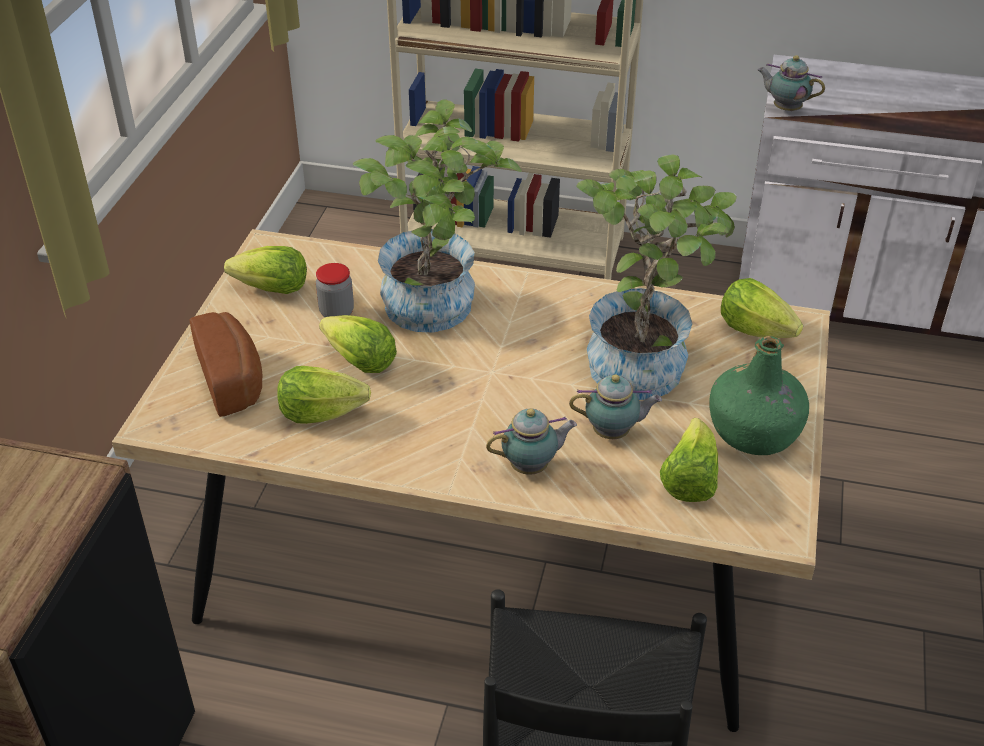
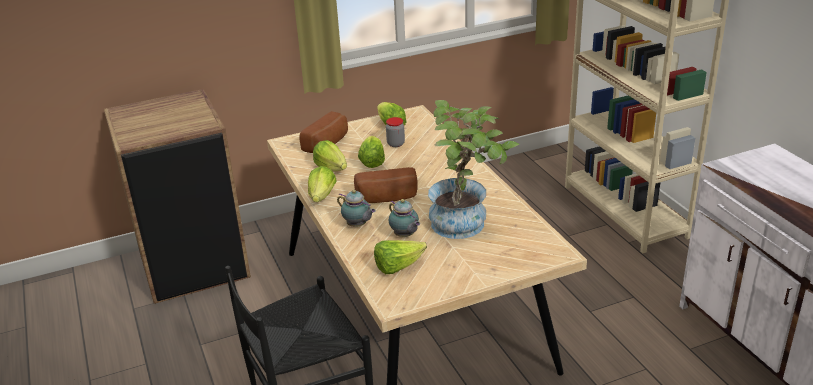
camera: 55 degrees right, 10 degrees down
(437, 311) = (428, 163): potted plant -> none
(489, 399) = (387, 198): none -> bread
(754, 431) = (456, 271): green bottle -> none
(755, 329) = (535, 243): lettuce -> lettuce (322, 196)
(785, 109) = (722, 166): teapot -> none

